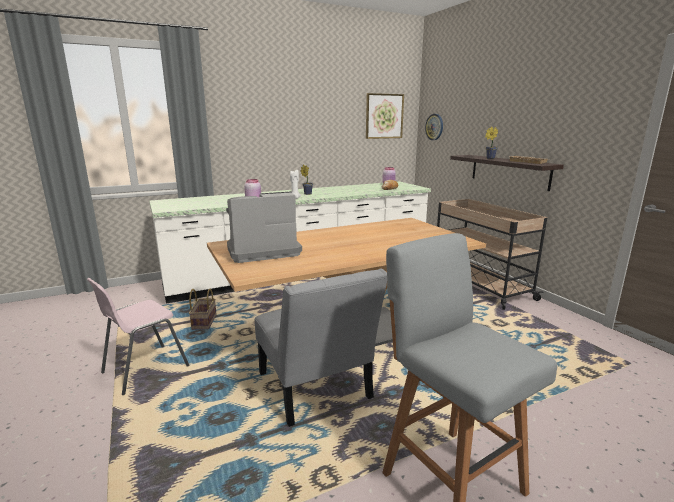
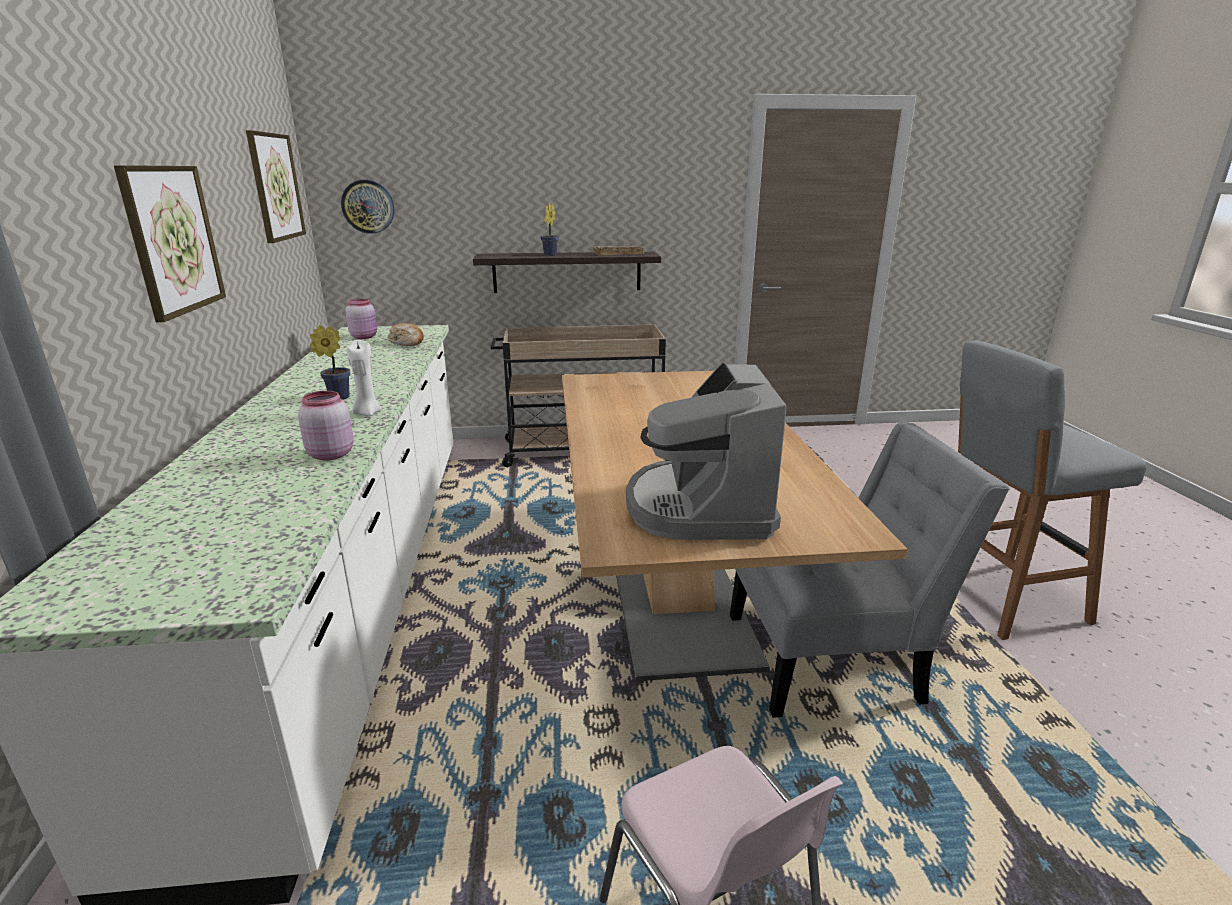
camera: 70 degrees left, 5 degrees up
(204, 322) = (501, 798): basket -> none
(295, 131) = (172, 240): none -> picture

